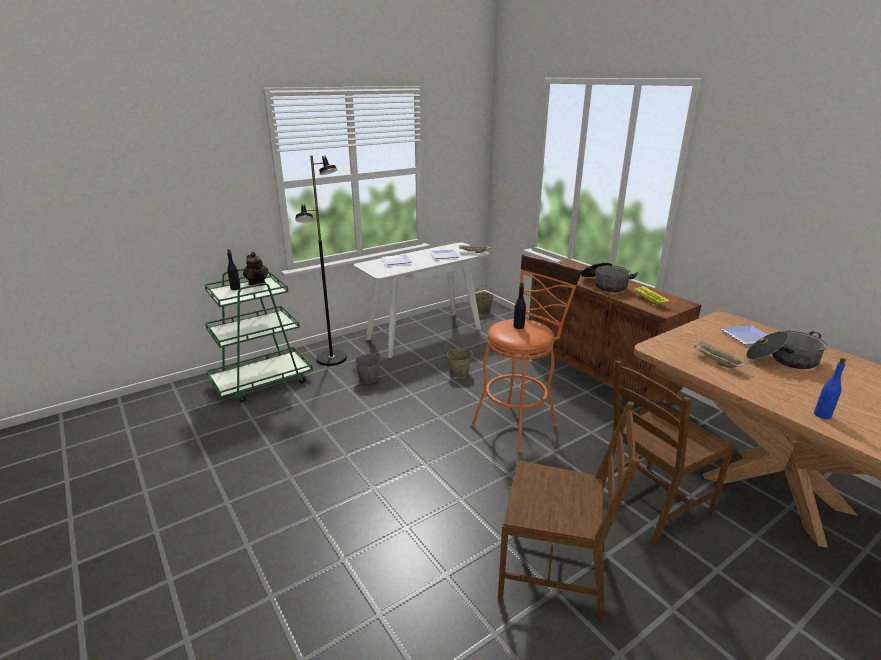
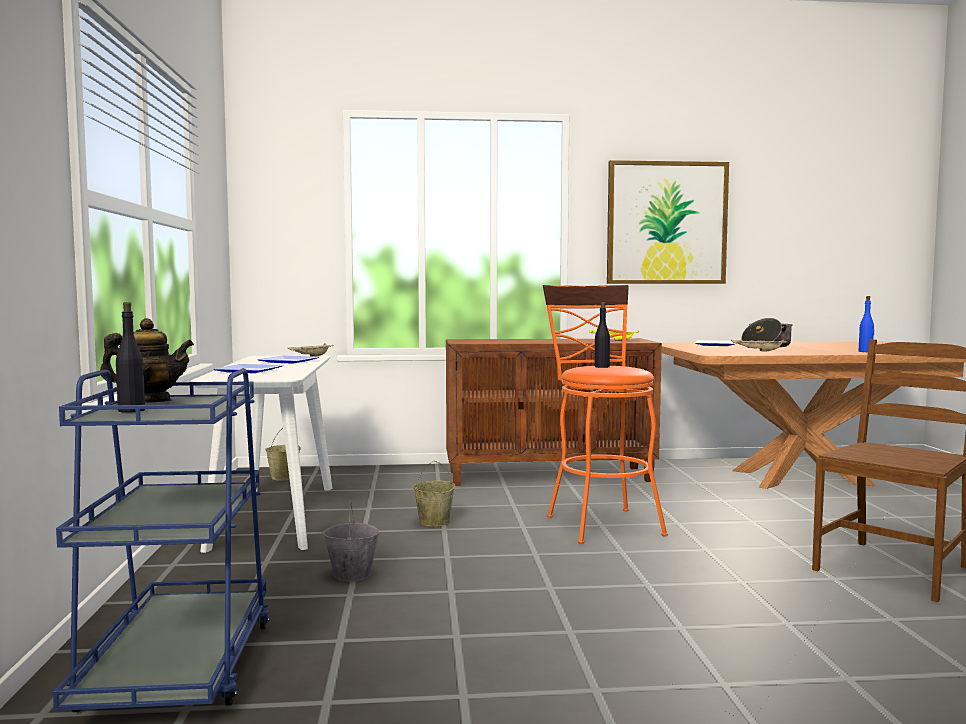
camera: 60 degrees left, 20 degrees down
(262, 382) = (178, 668): green cart -> blue cart
(332, 359) = (218, 588): black floor lamp -> none
(605, 285) = (549, 341): cooking pot -> none
(652, 504) = (796, 512): brown chair -> none
(775, 199) = (666, 223): none -> picture

